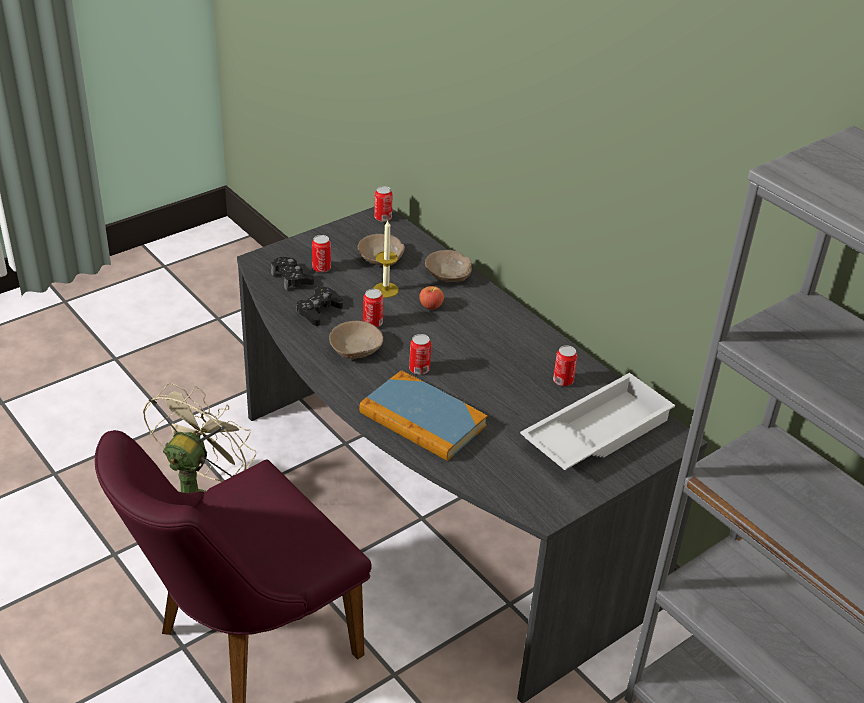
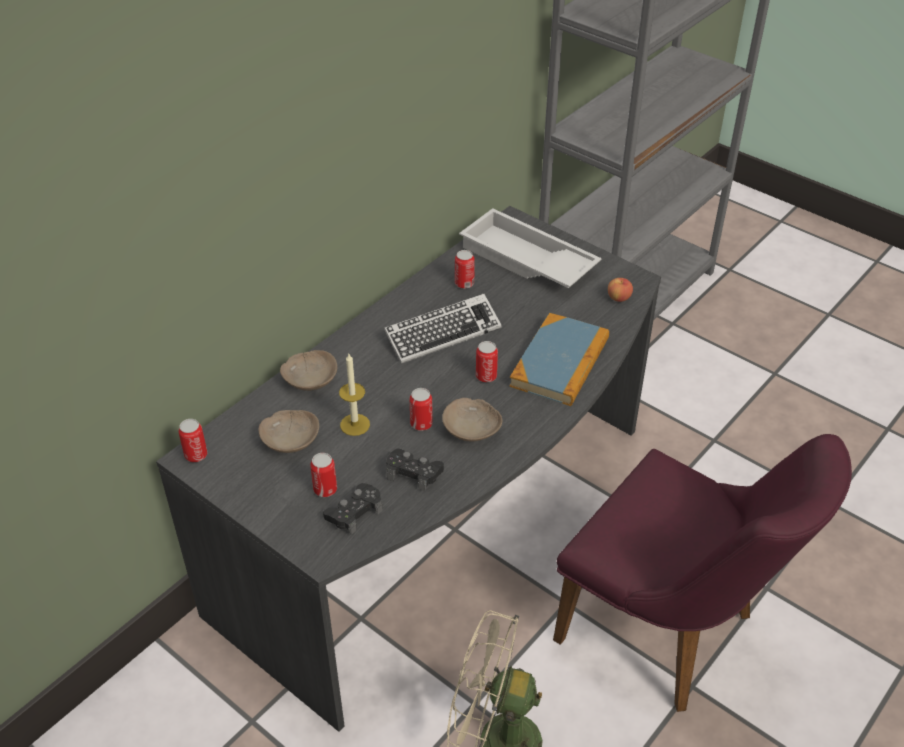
camera: 100 degrees left, 5 degrees up
(431, 306) = (375, 384): apple -> apple (619, 298)
(488, 354) = (443, 333): none -> keyboard

